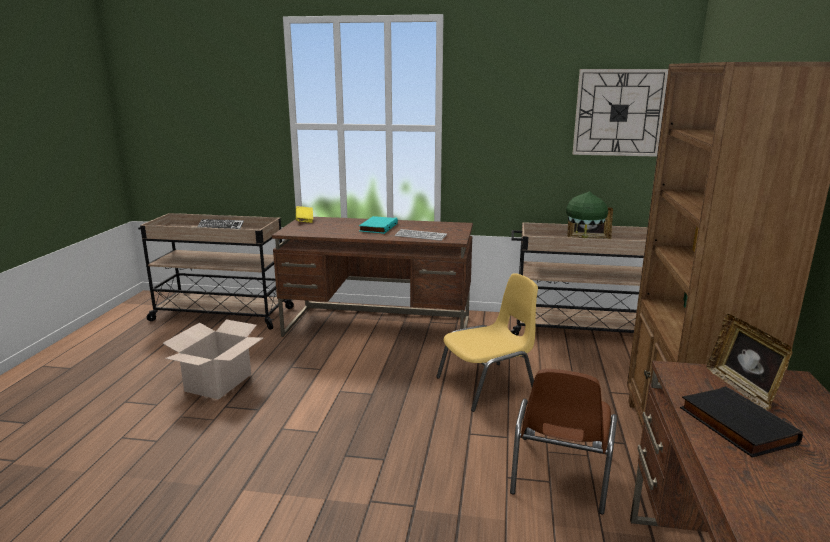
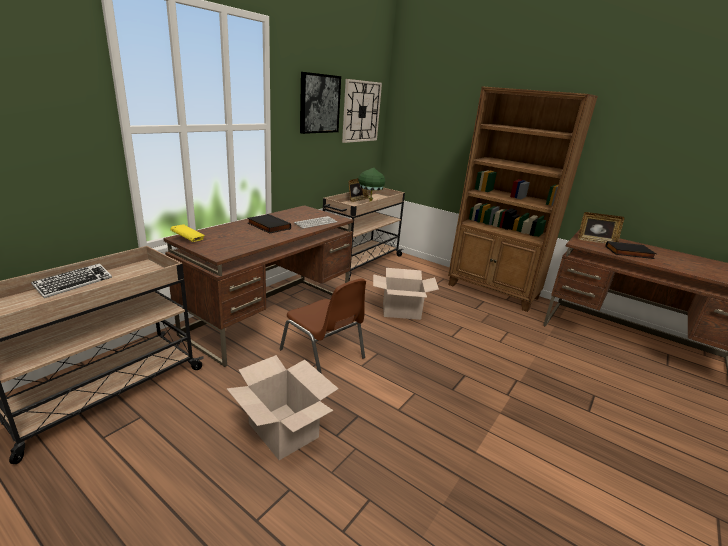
camera: 65 degrees left, 5 degrees up
(377, 227) = (268, 226): turquoise book -> black book
(487, 385) = (401, 311): yellow chair -> cardboard box
(525, 103) = (319, 104): none -> picture
(560, 474) = (503, 327): brown chair -> brown chair (323, 354)

